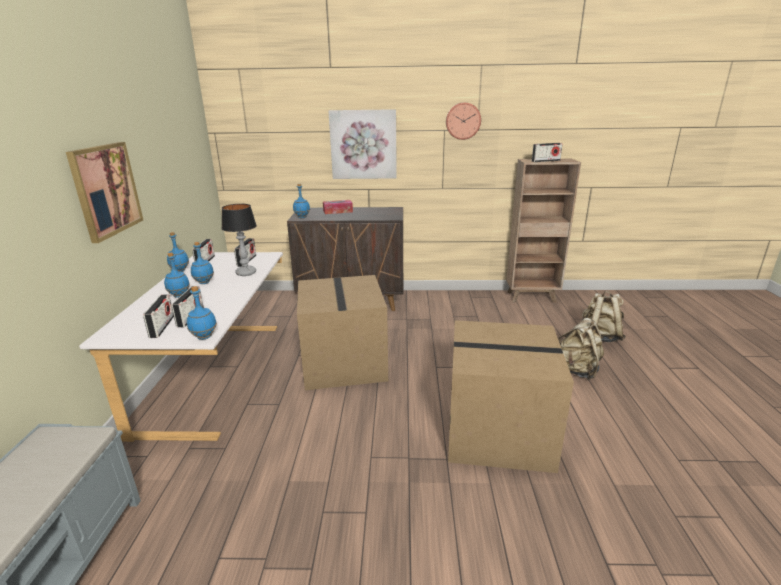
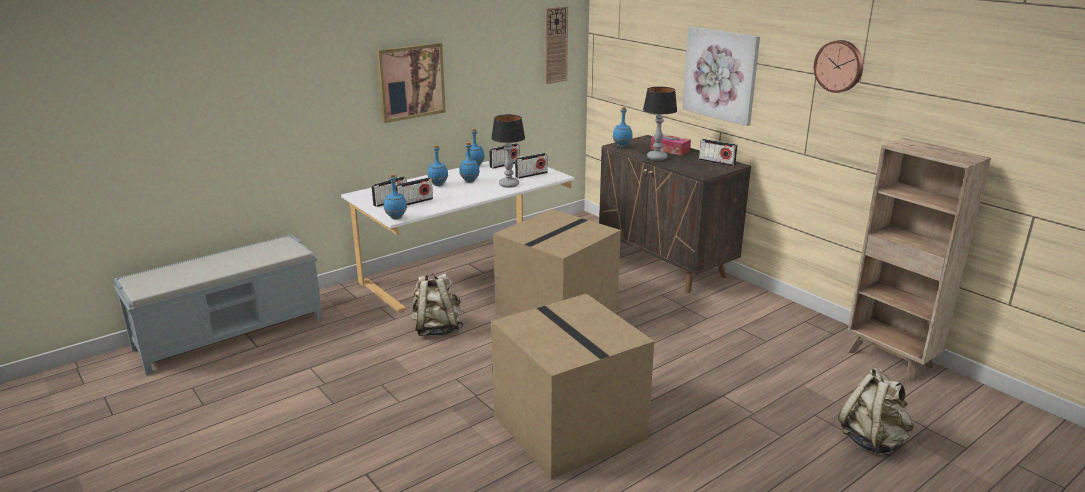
camera: 50 degrees right, 0 degrees up
(194, 144) = (555, 45): none -> wall clock
(344, 217) = (657, 158): none -> table lamp
(545, 161) = (924, 150): radio -> radio (717, 162)
(576, 370) = (755, 443): beige backpack -> beige backpack (437, 329)

